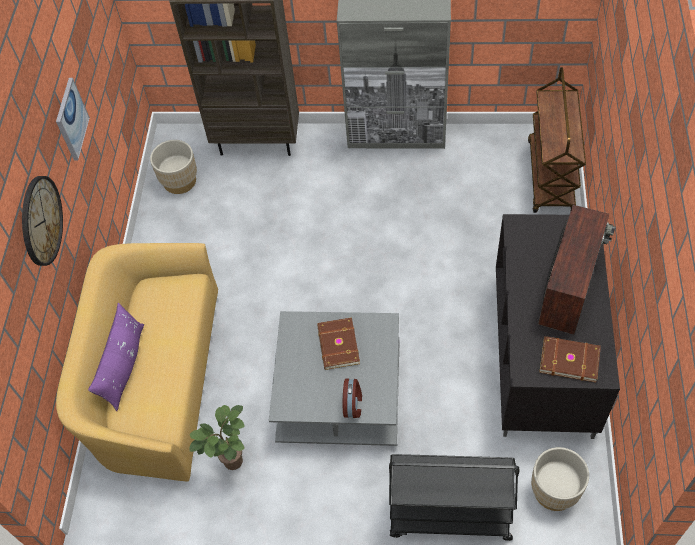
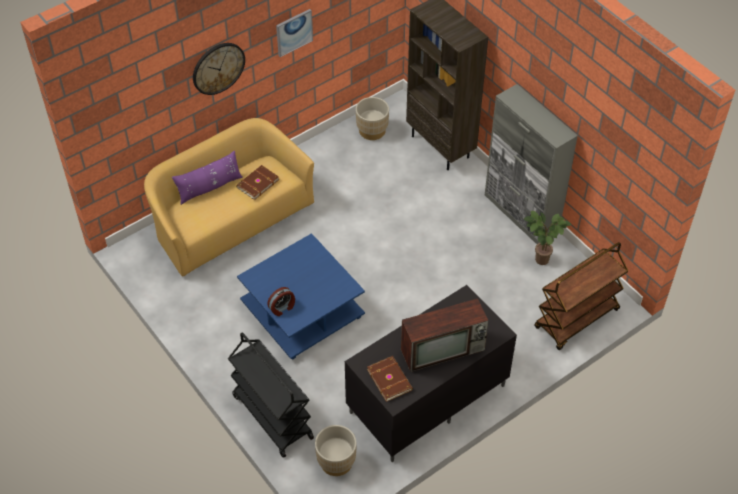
camera: 45 degrees right, 5 degrees down
(233, 464) = (211, 291): potted plant -> potted plant (540, 261)
(337, 345) = (314, 275): brown book -> brown book (257, 183)
(338, 392) = (302, 309): grey coffee table -> blue coffee table

